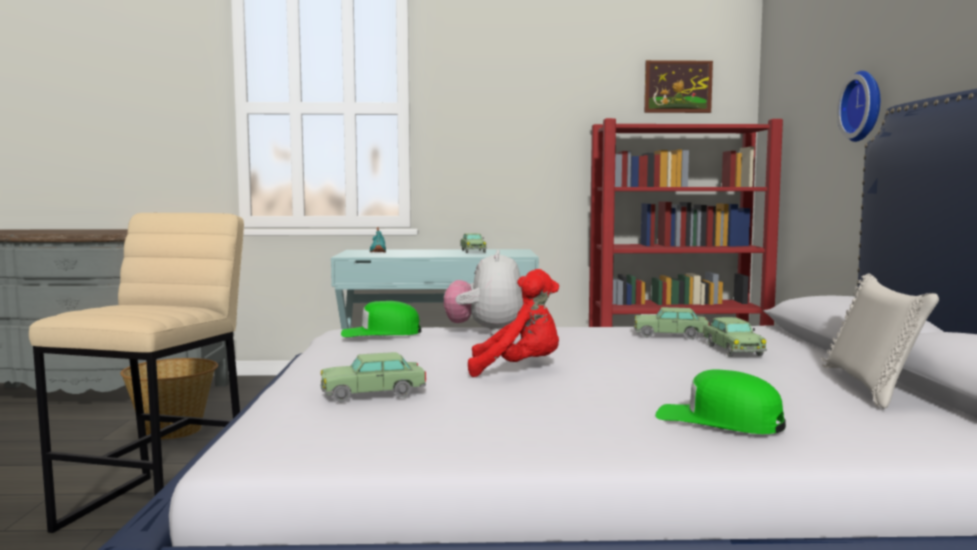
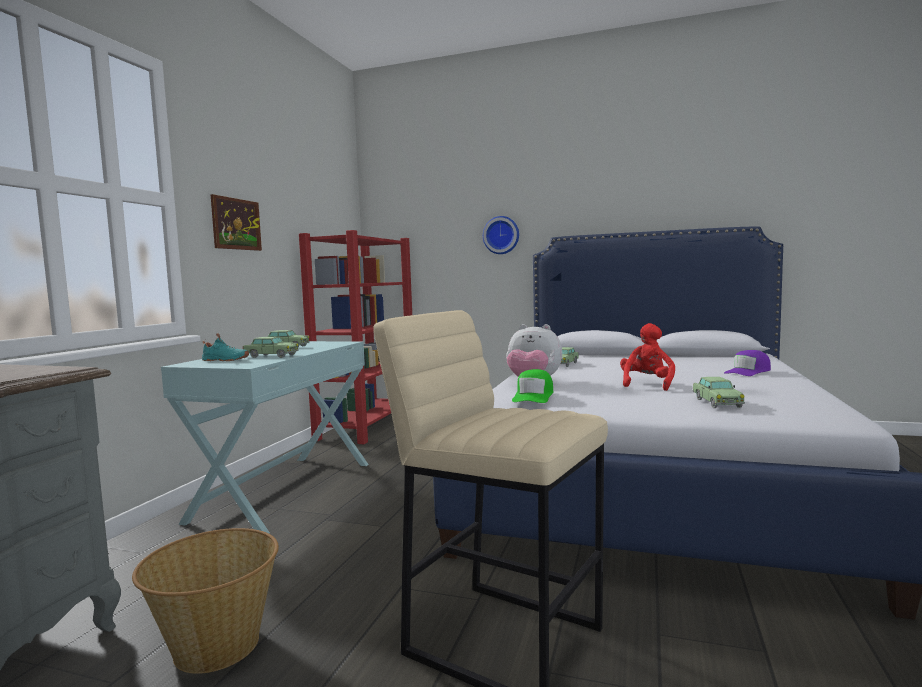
camera: 70 degrees left, 0 degrees up
(678, 87) = (332, 208): picture -> picture (236, 224)
(719, 421) = (748, 372): green cap -> purple cap
(732, 350) = (607, 361): toy car -> toy car (271, 356)
(871, 387) = (684, 358): white pillow -> none

